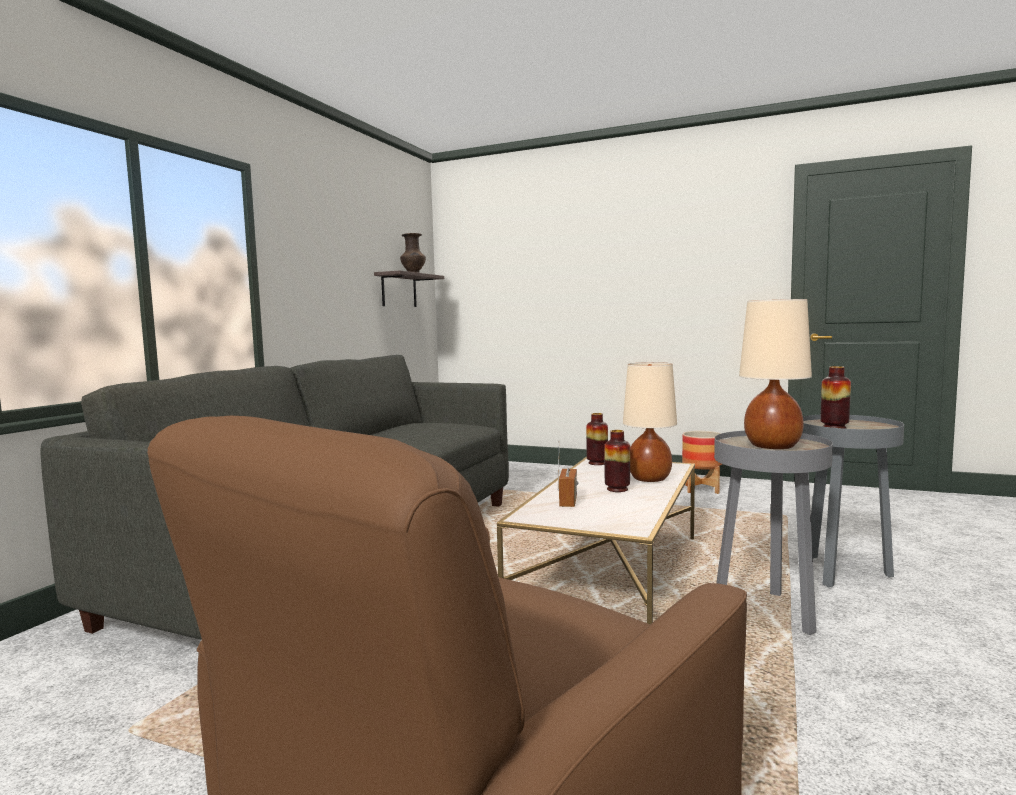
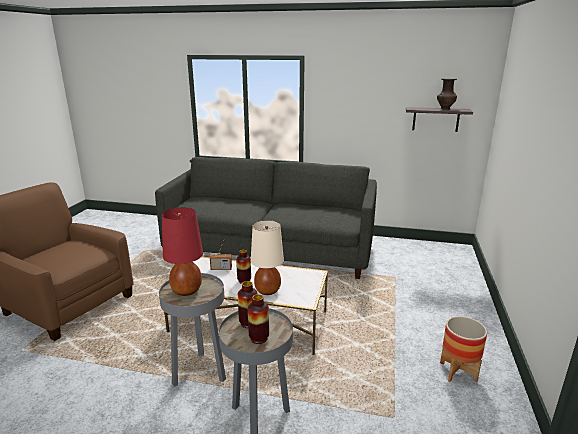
camera: 80 degrees right, 15 degrees up
(597, 463) = (307, 274): vase -> vase (259, 338)
(773, 446) = (186, 291): beige table lamp -> red table lamp

